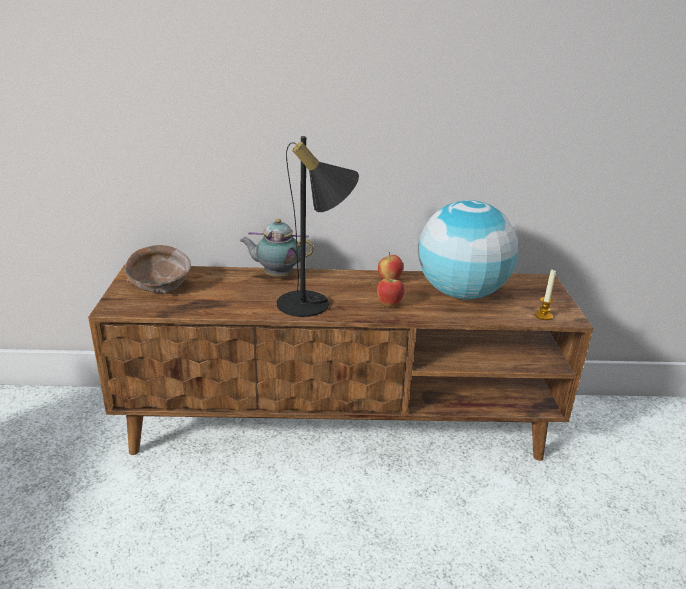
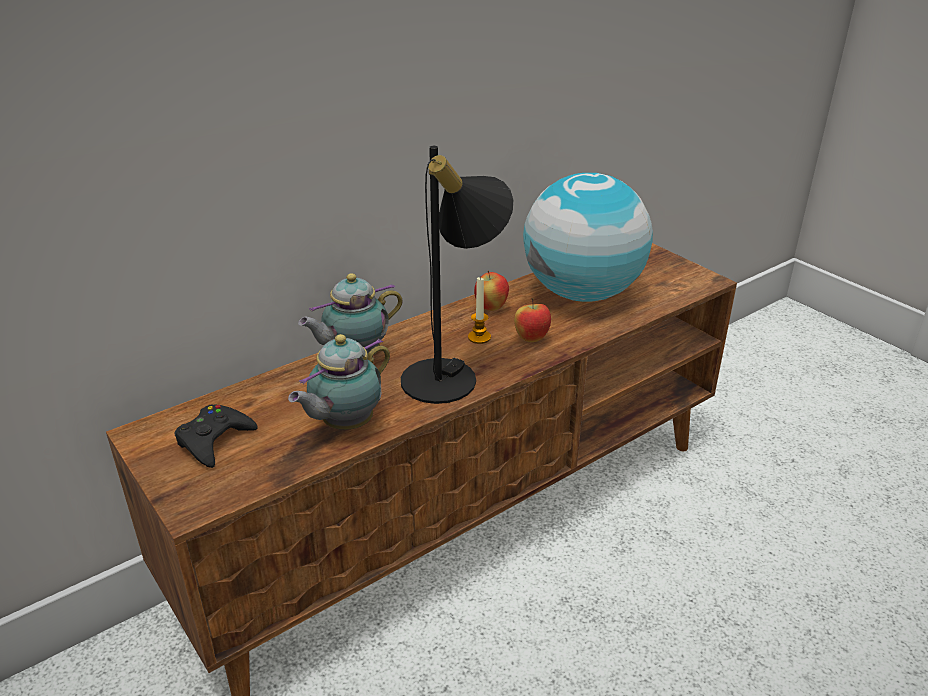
camera: 35 degrees left, 5 degrees up
(159, 286) = (214, 440): brown bowl -> black game controller
(225, 304) = (344, 425): none -> teapot
(543, 315) = (684, 287): candle -> candle (479, 337)

